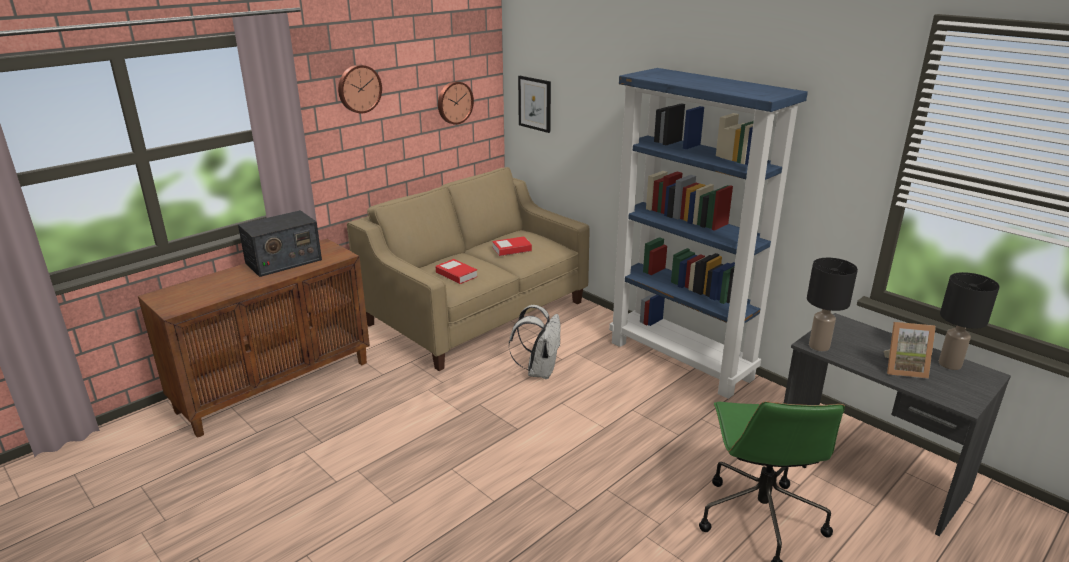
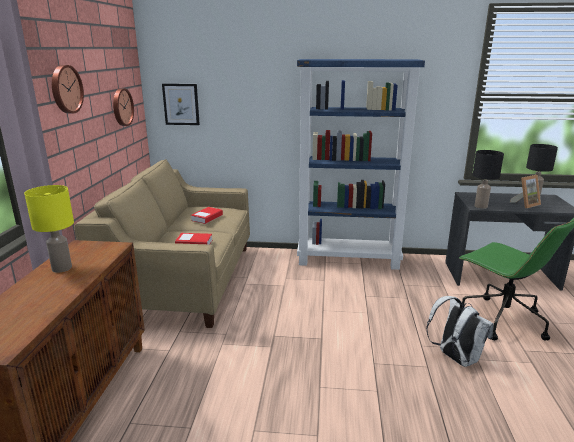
camera: 40 degrees left, 5 degrees down
(283, 261) = (62, 268): radio -> yellow table lamp
(539, 371) = (281, 298): white backpack -> white backpack (455, 358)

